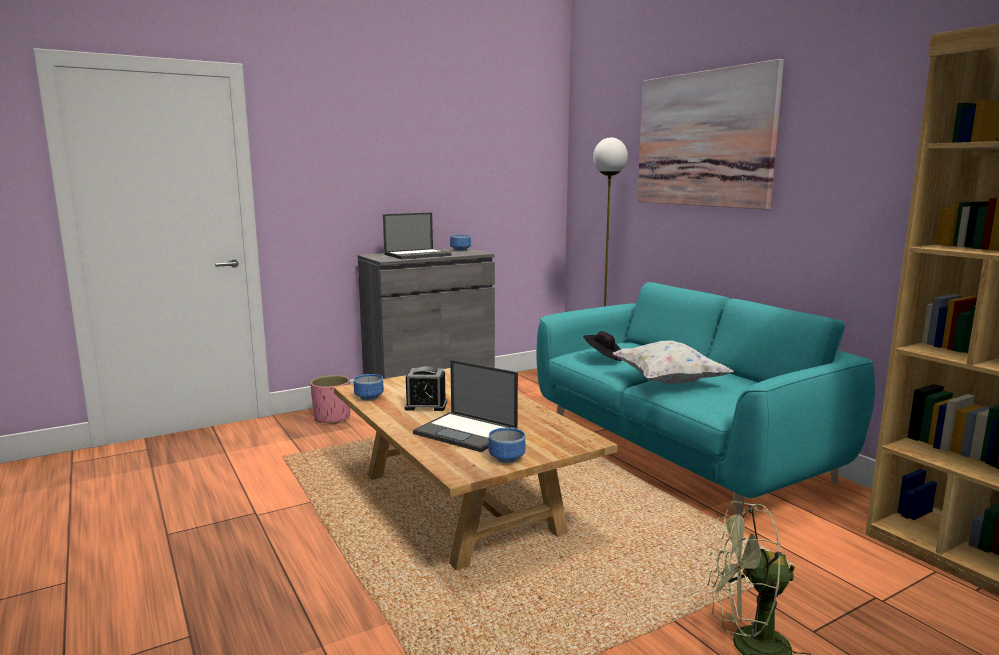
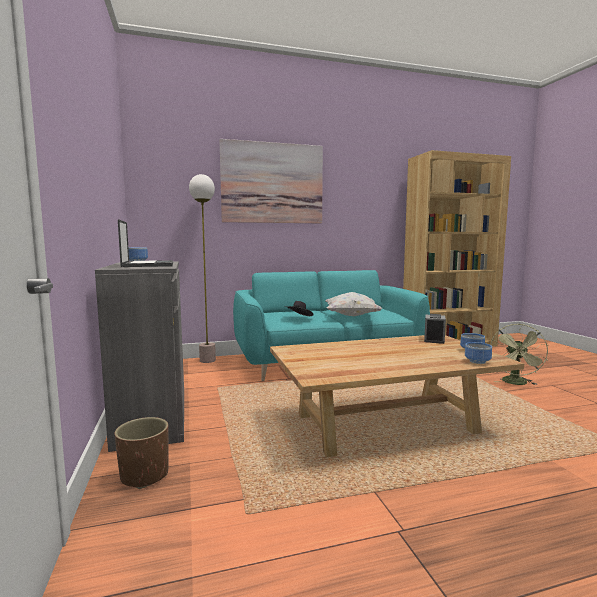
camera: 75 degrees left, 5 degrees down
(332, 418) = (144, 475): pink planter -> brown planter
(367, 397) = (345, 375): bowl -> bowl (478, 362)
(426, 405) = (372, 360): alarm clock -> alarm clock (434, 339)
(467, 432) = (429, 354): laptop -> none

